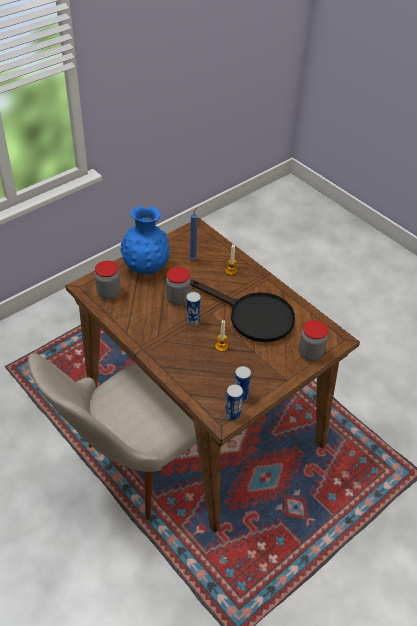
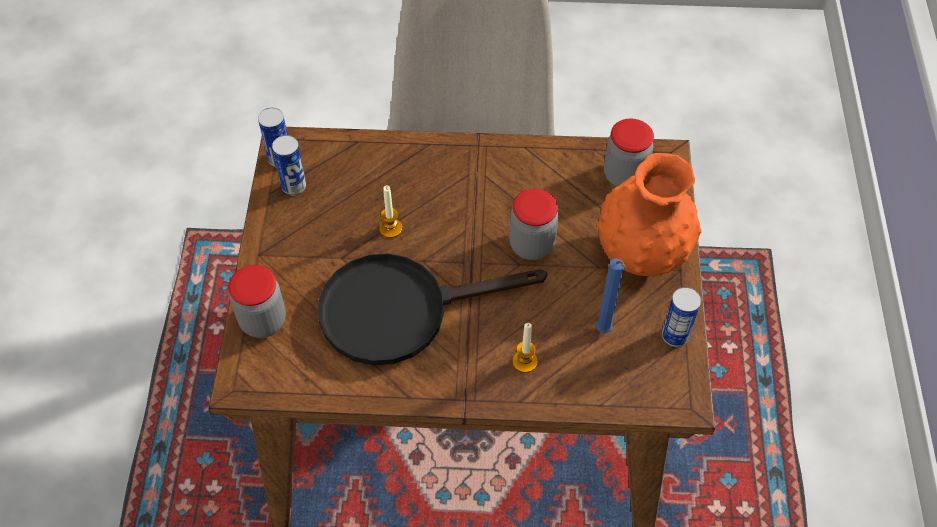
camera: 135 degrees right, 10 degrees up
(146, 267) = (641, 254): blue vase -> orange vase
(192, 322) = (468, 230): can -> can (674, 336)

